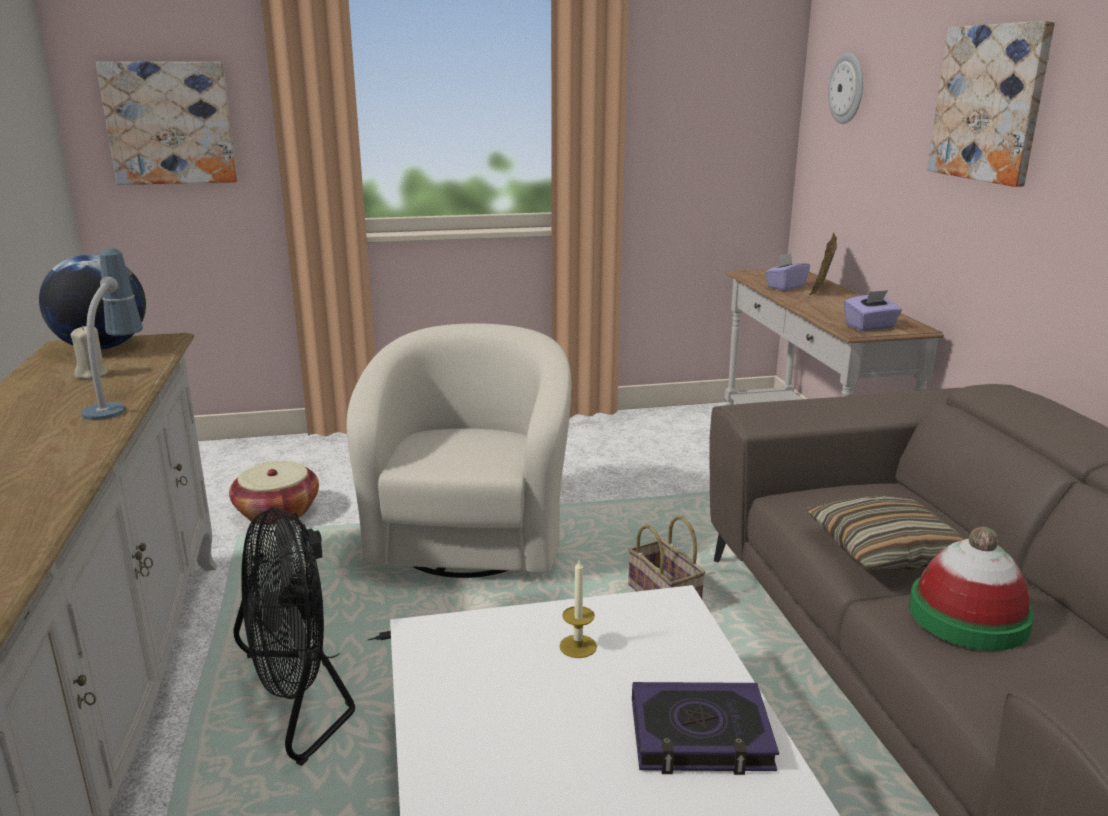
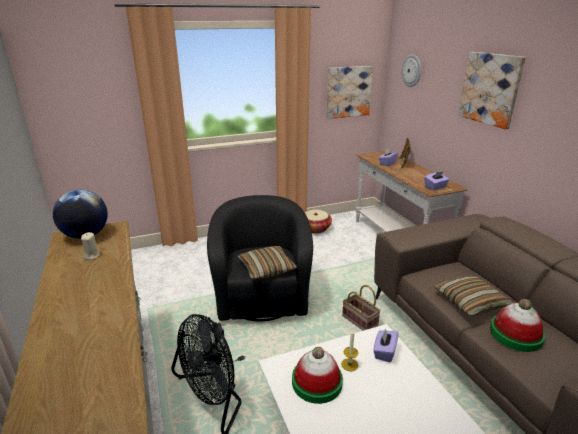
camera: 10 degrees left, 5 degrees up
(119, 402) = (118, 275): table lamp -> none
(170, 123) = (82, 98): picture -> picture (348, 92)
(277, 512) = (162, 293): basket -> basket (315, 228)
(468, 462) = (266, 268): none -> pillow
(472, 537) = (262, 297): beige armchair -> black armchair
(493, 668) = (317, 382): none -> hat
(665, 633) = (384, 352): none -> purple tissue box
(700, 736) = (419, 406): book -> none

